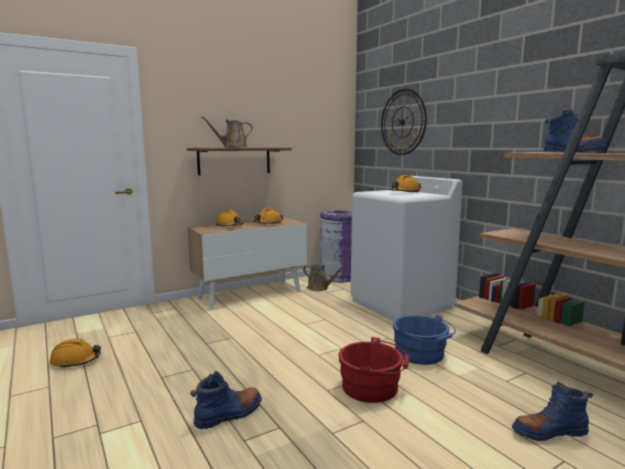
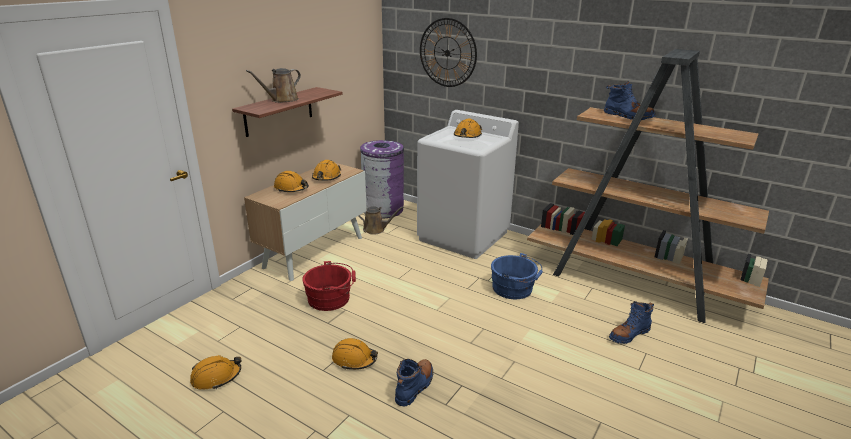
camera: 25 degrees left, 15 degrees up
(197, 376) = (354, 359): none -> orange hard hat
(373, 388) = (501, 330): red bucket -> red bucket (331, 298)

